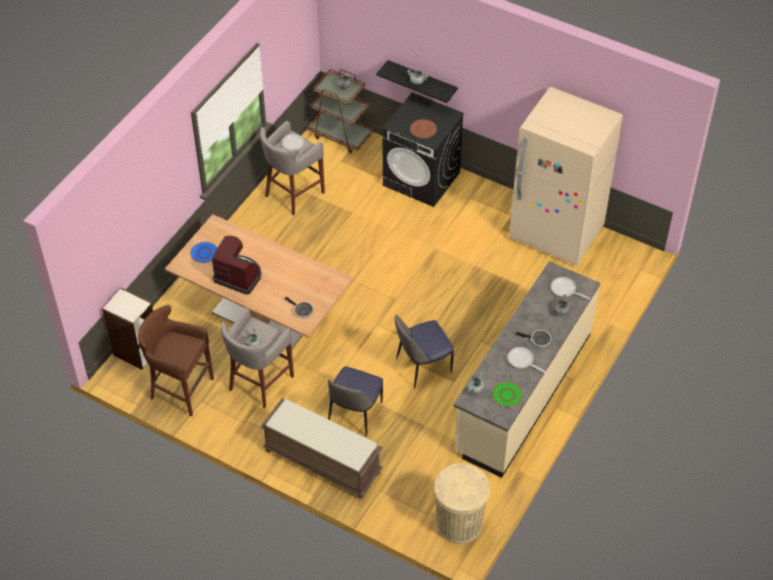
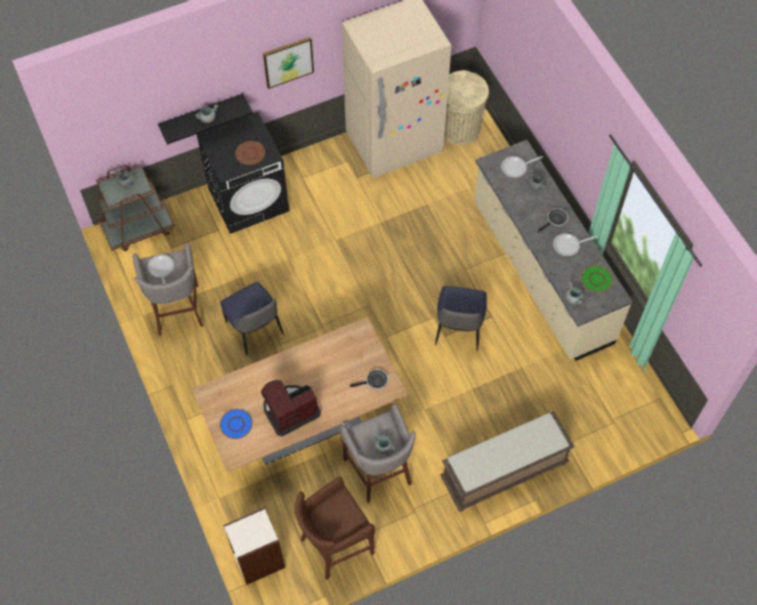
camera: 55 degrees left, 10 degrees up
(354, 414) = (471, 415): chair -> chair (255, 330)
(459, 523) = (639, 404): beige trash can -> beige trash can (460, 129)
(499, 88) = (288, 62): none -> picture

